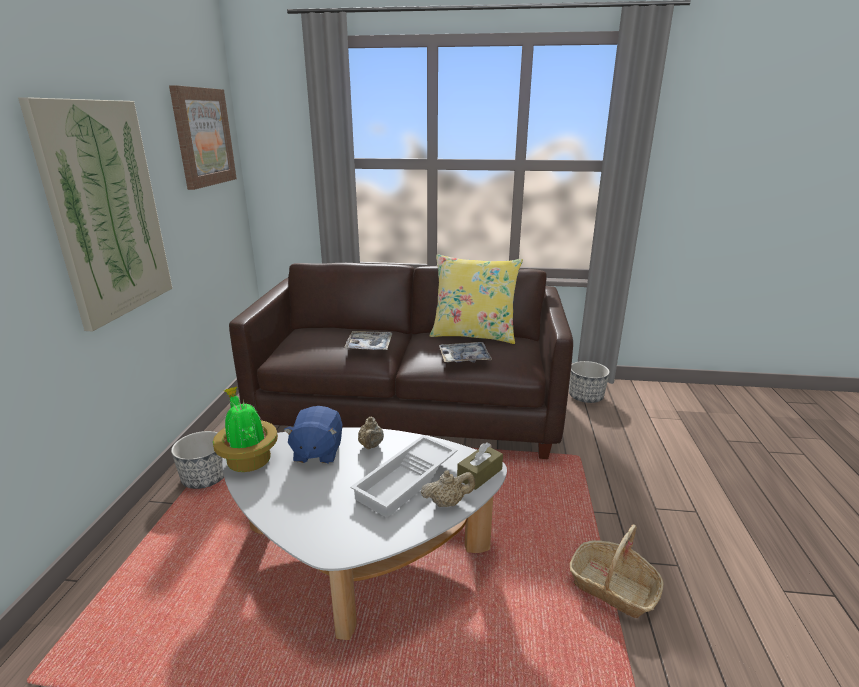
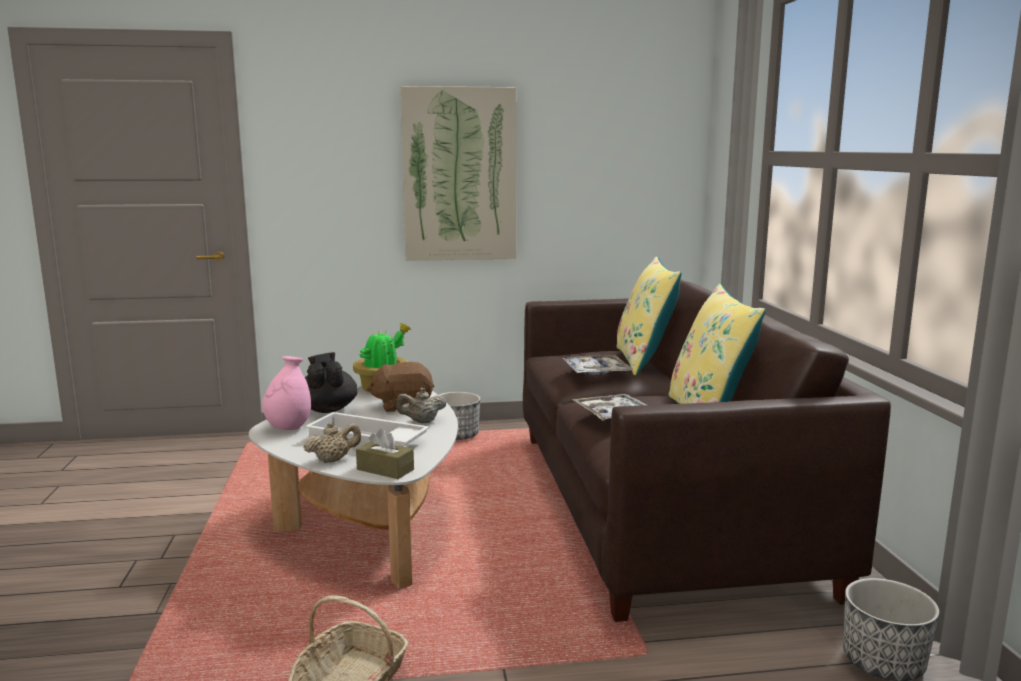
camera: 75 degrees right, 10 degrees down
(203, 137) = (630, 123): picture -> none
(291, 501) = (328, 409): none -> black teapot
(317, 452) = (403, 405): blue plush toy -> brown plush toy
(338, 533) = (288, 428): none -> pink vase
(346, 328) = (644, 361): none -> yellow pillow
(447, 503) = (333, 460): beige teapot -> beige teapot turned 90 degrees counterclockwise

